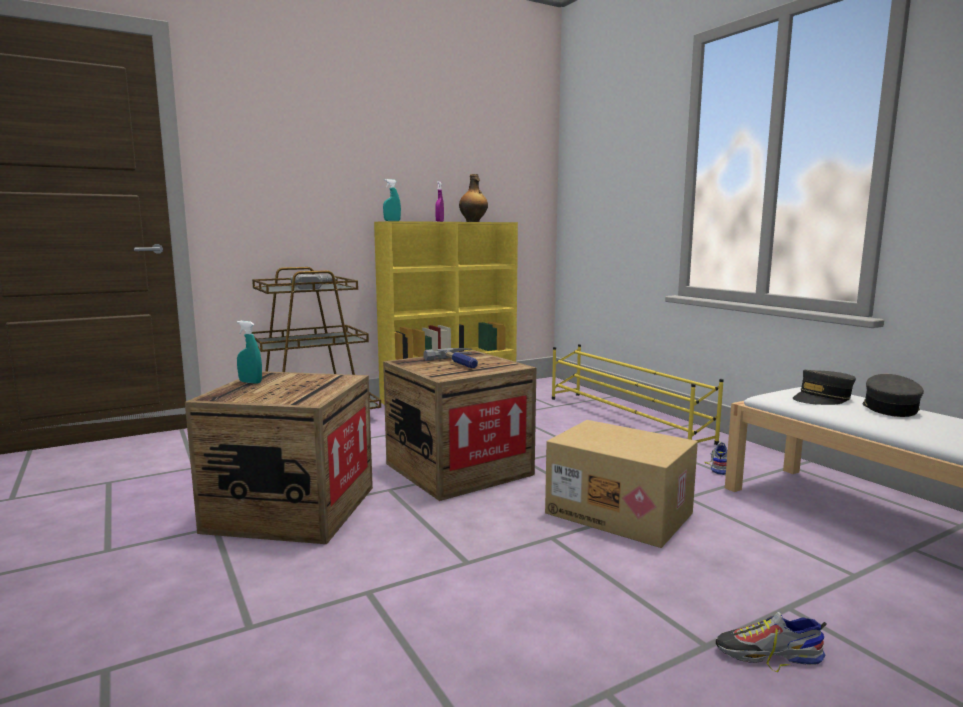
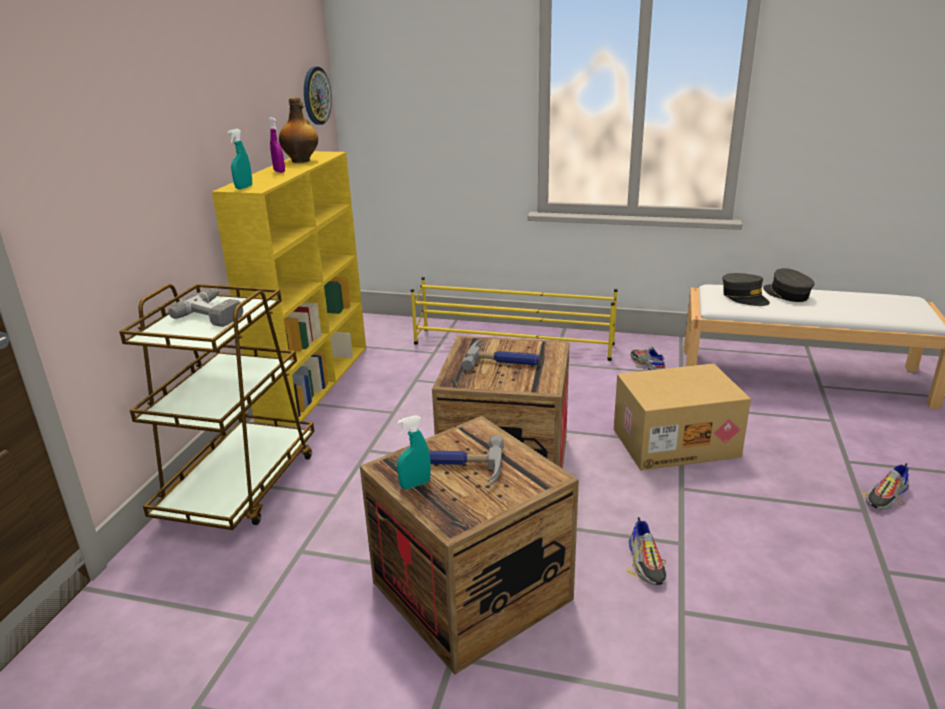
camera: 45 degrees left, 15 degrees up
(287, 384) = (456, 466): none -> hammer
(415, 556) = (646, 562): none -> shoe
(529, 187) = (316, 96): none -> wall clock
(822, 398) = (744, 297): grey cap -> grey cap turned 45 degrees counterclockwise

